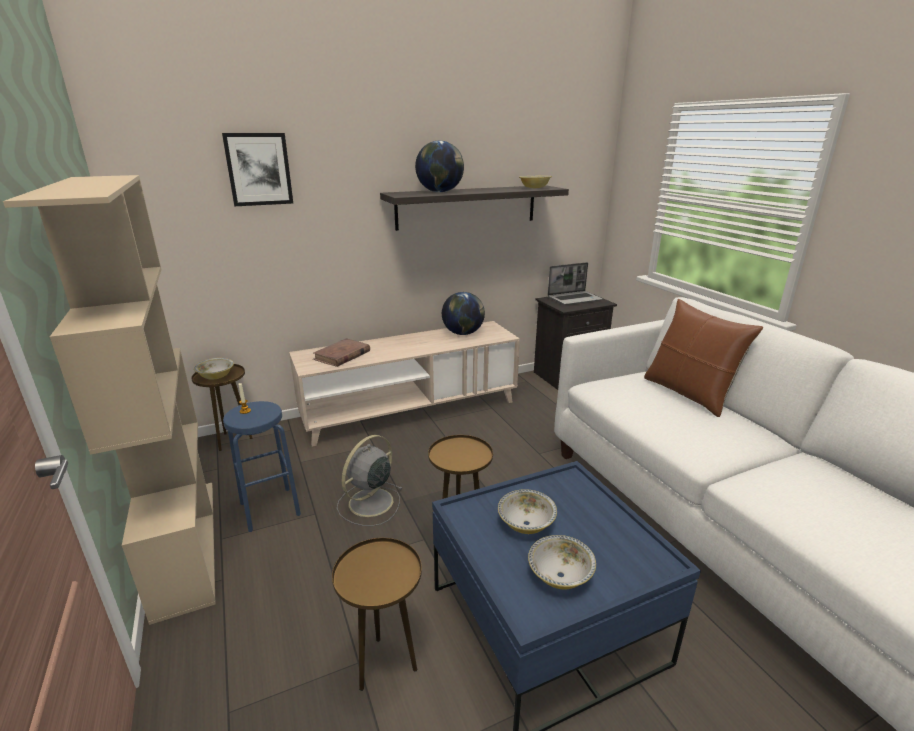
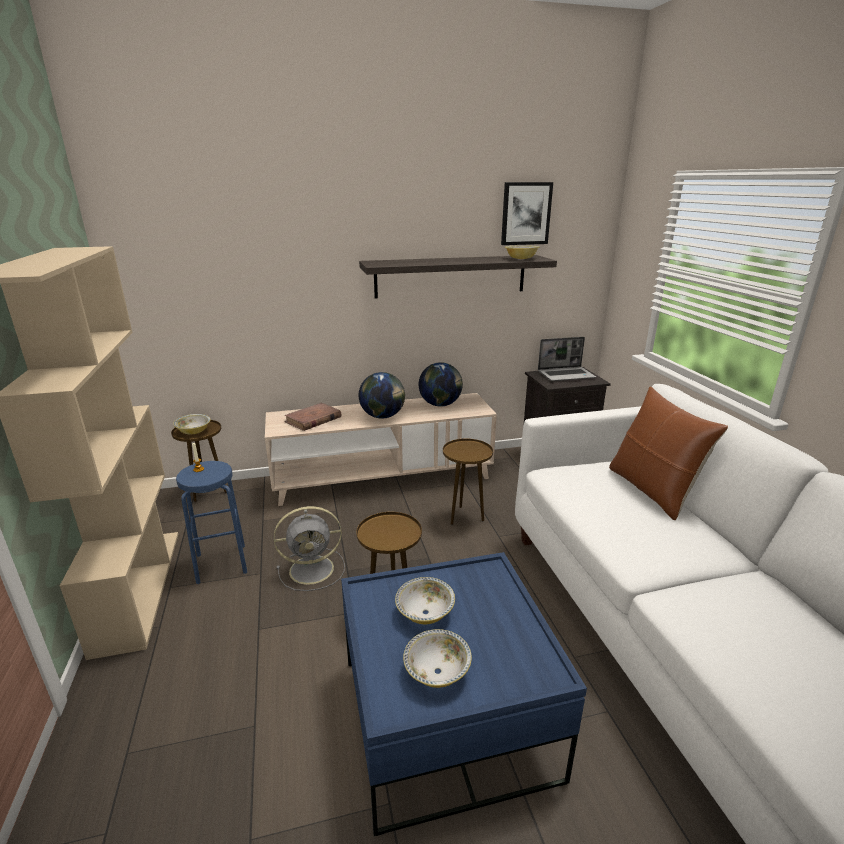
camera: 10 degrees right, 0 degrees up
(259, 169) = (240, 237): picture -> picture (525, 213)
(369, 503) = (314, 569): grey fan -> grey fan turned 150 degrees counterclockwise
(385, 665) = (278, 732): brown side table -> brown side table (465, 517)
(440, 192) = (418, 261): globe -> globe (383, 416)

